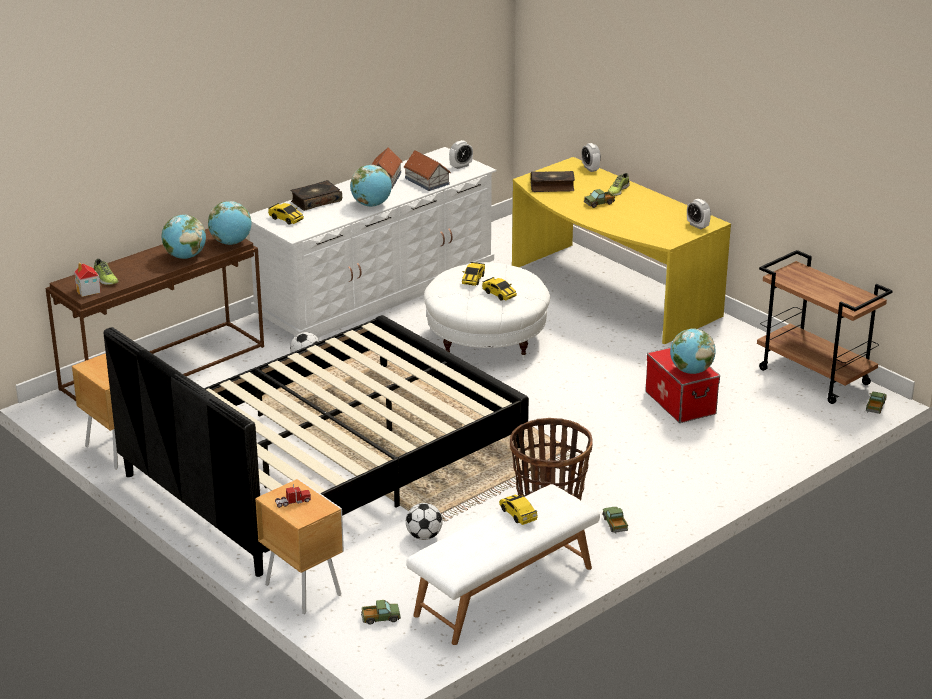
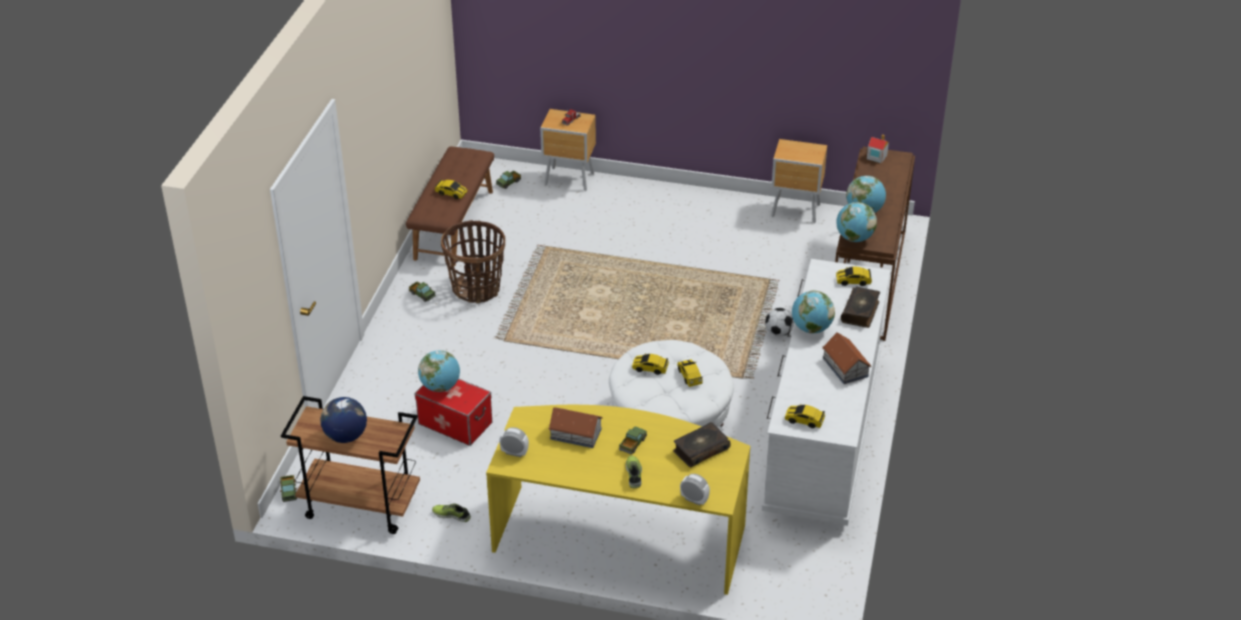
camera: 145 degrees right, 10 degrees up
(105, 279) = (883, 170): shoe -> shoe (452, 515)
(325, 461) = (658, 260): black bed -> none
(424, 536) = (536, 237): football -> none
(427, 181) = (807, 383): toy house -> toy house (576, 434)
(461, 166) = (804, 420): alarm clock -> toy car
(505, 591) = (453, 224): white bench -> brown bench
(830, 286) = (345, 436): none -> globe

